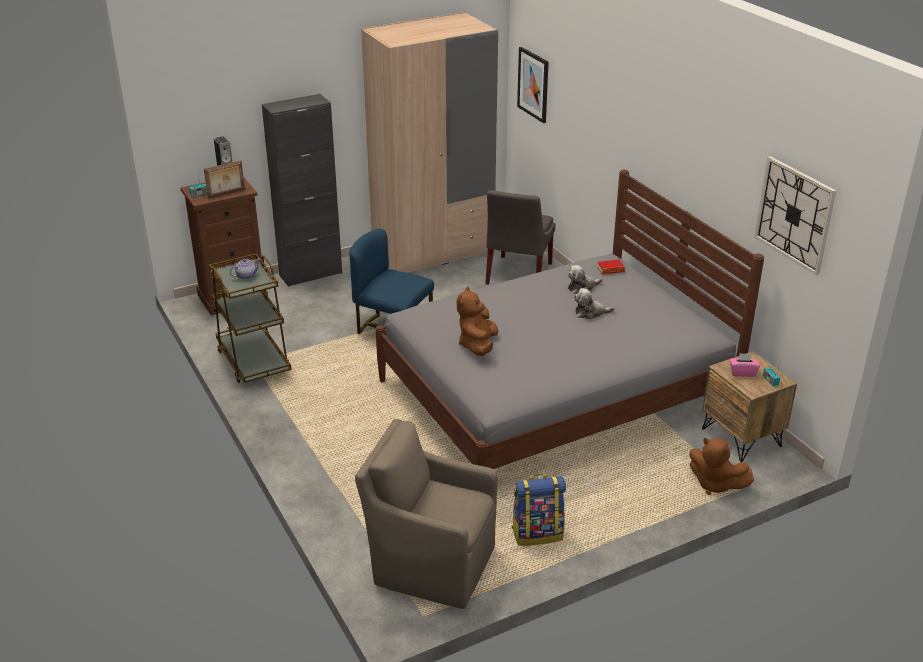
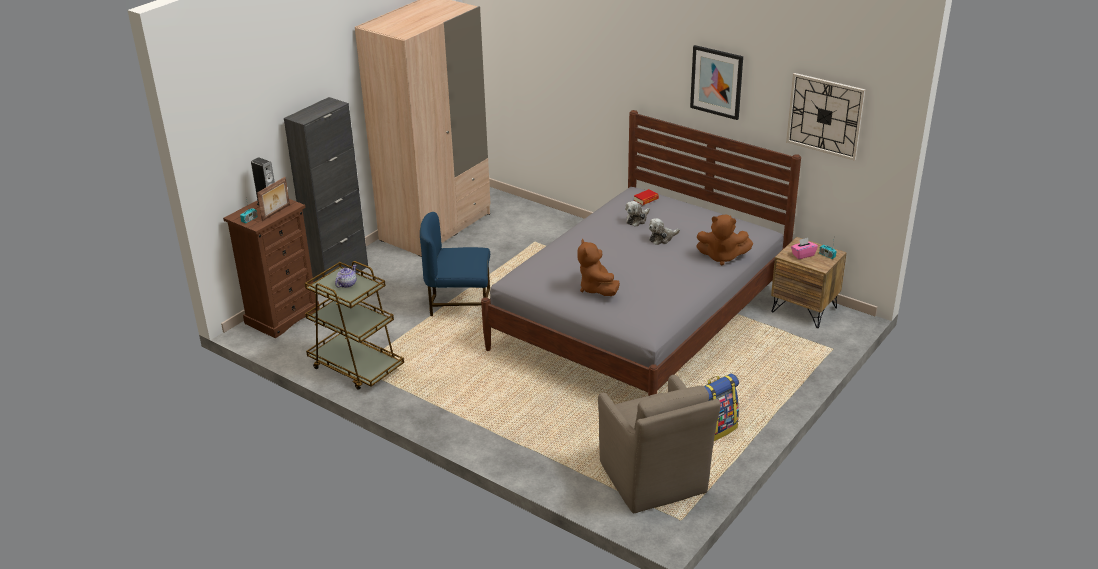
camera: 25 degrees left, 0 degrees up
(431, 564) = (653, 480): brown armchair -> brown armchair turned 105 degrees counterclockwise
(517, 275) = (527, 228): grey chair -> none
(533, 84) = (502, 50): picture -> picture (716, 82)
(715, 484) = (812, 350): brown plush toy -> brown plush toy (722, 257)

